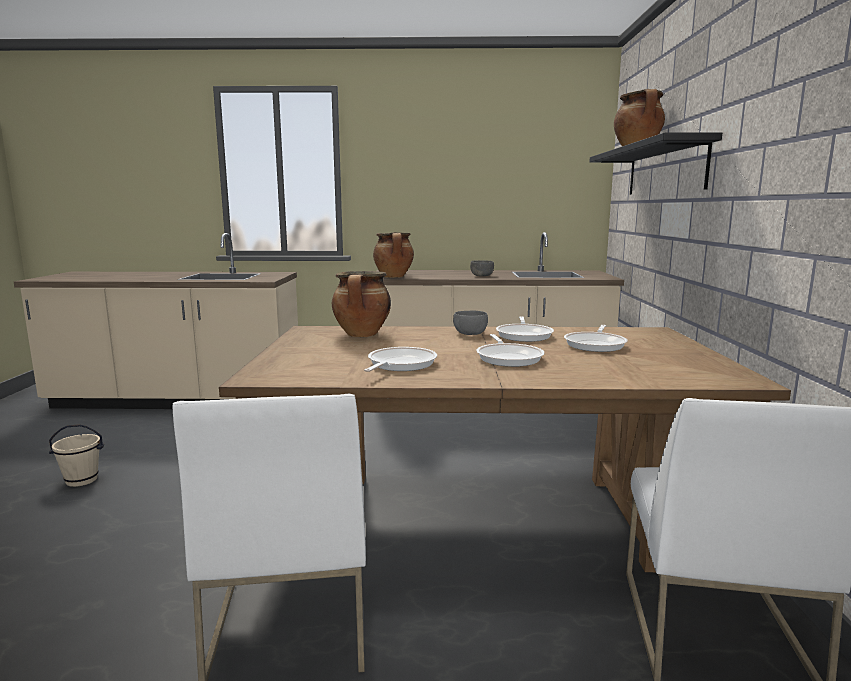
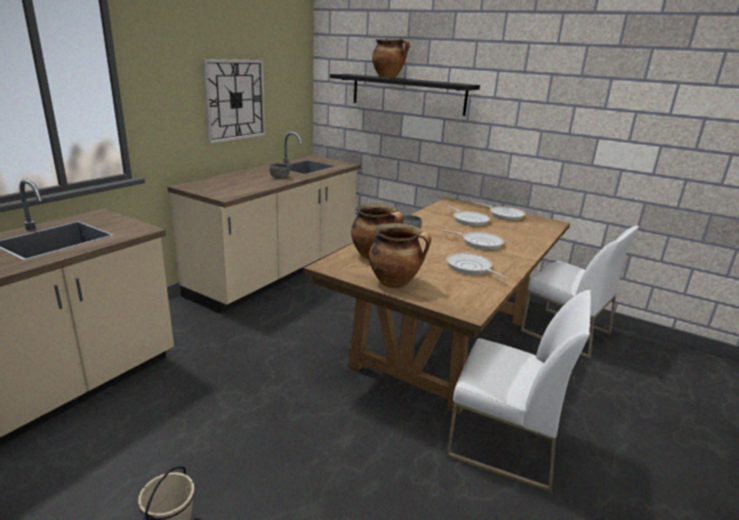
camera: 60 degrees left, 10 degrees up
(394, 277) = (231, 194): cooking pot -> cooking pot (395, 283)
(472, 192) = (235, 100): none -> wall clock
(524, 335) = (430, 224): frying pan -> frying pan (504, 215)

